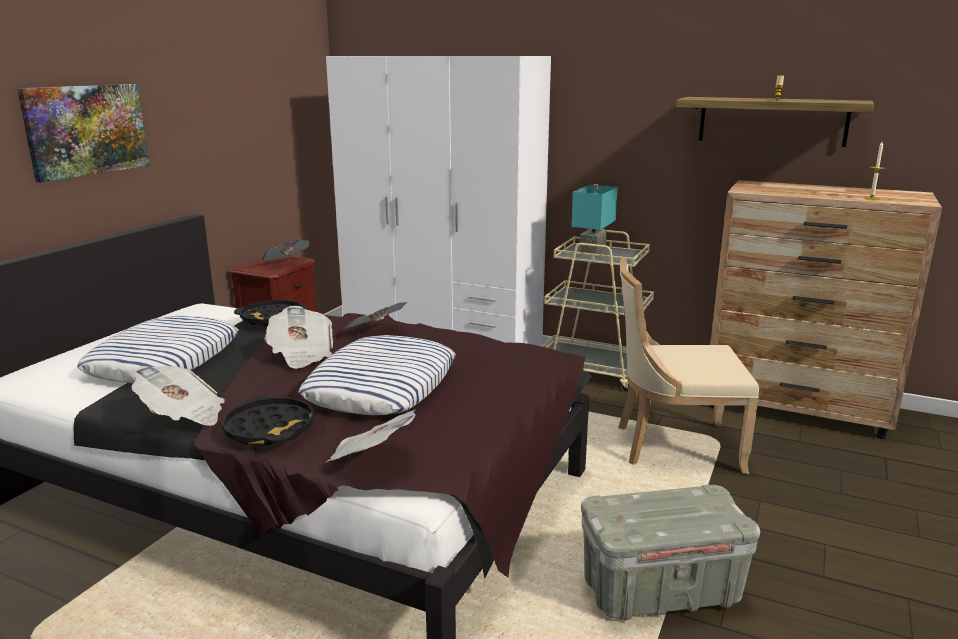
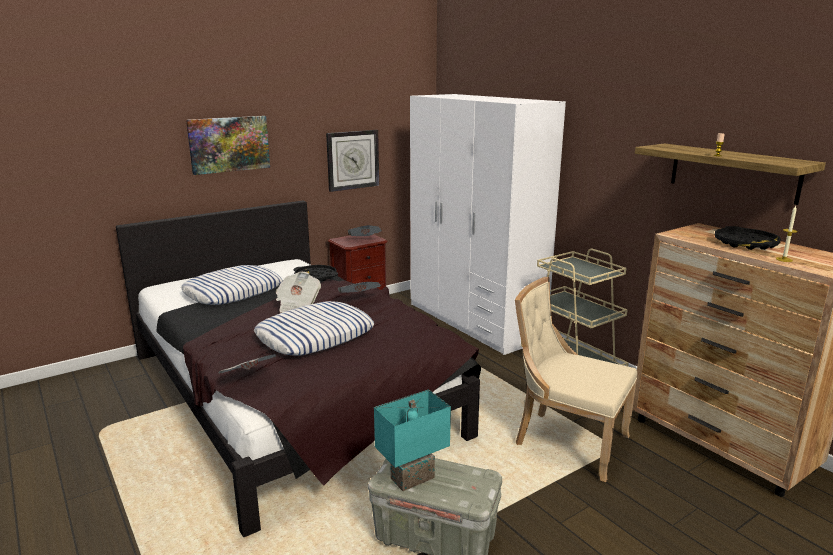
camera: 30 degrees right, 0 degrees up
(183, 415) = (196, 327): newspaper -> none
(248, 151) = (352, 160): none -> wall clock
(270, 429) = (222, 346): black tray -> black tray (745, 243)
(593, 251) = (576, 266): turquoise table lamp -> turquoise table lamp (413, 479)

